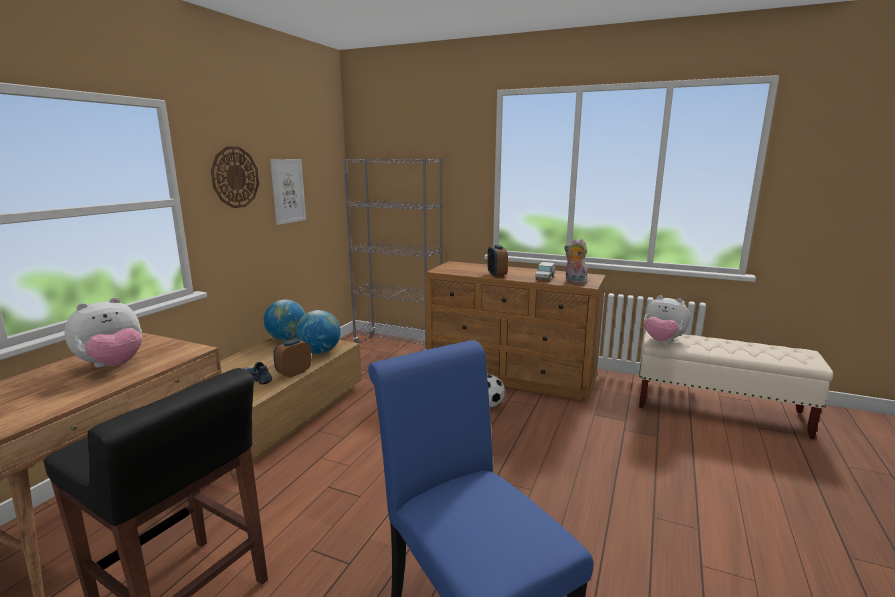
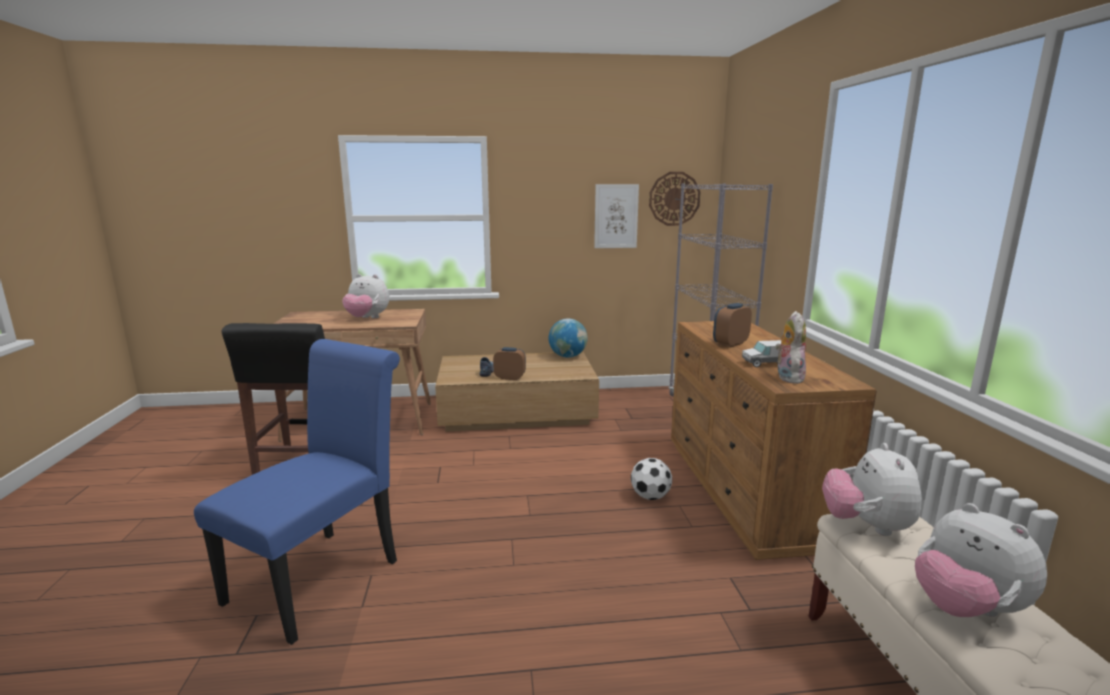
camera: 60 degrees right, 0 degrees up
(235, 177) = (549, 200): wall clock -> wall clock (674, 199)
(319, 352) = (559, 373): globe -> none
(733, 349) = (965, 608): none -> plush toy

